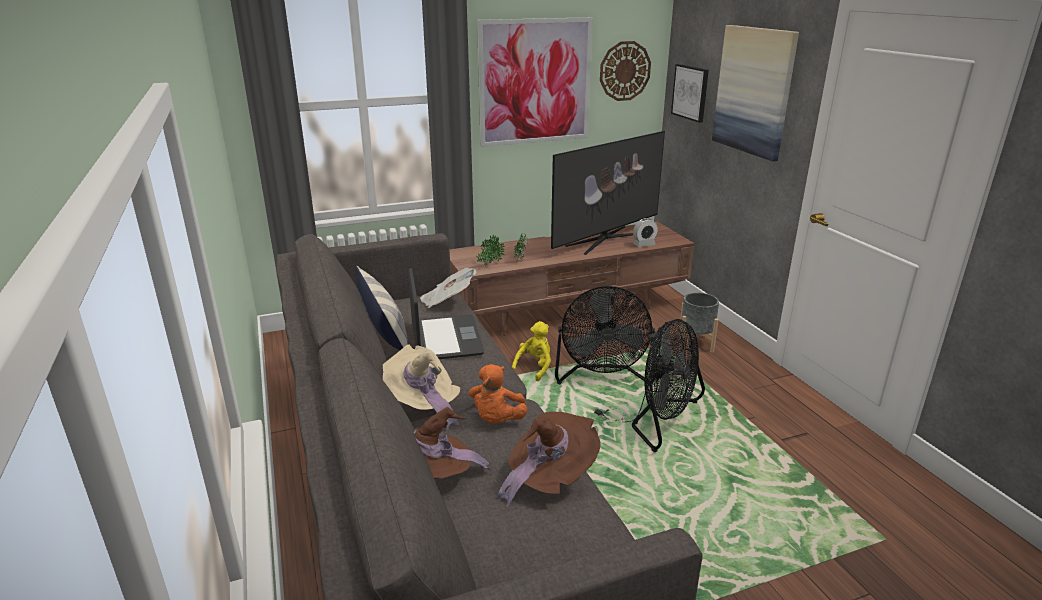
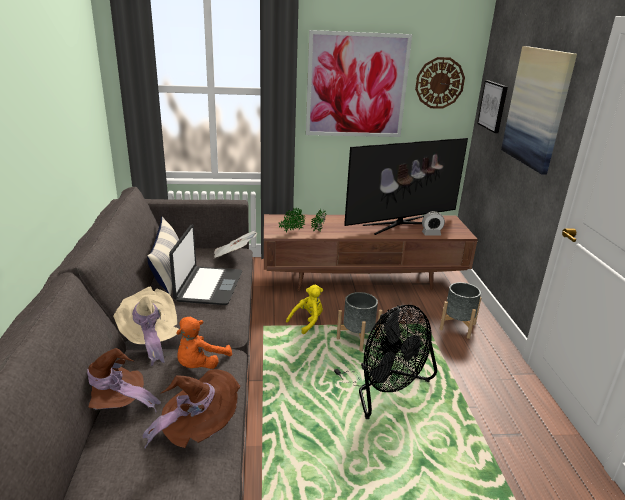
camera: 15 degrees right, 0 degrees up
(599, 374) = (357, 338): black fan -> grey planter

